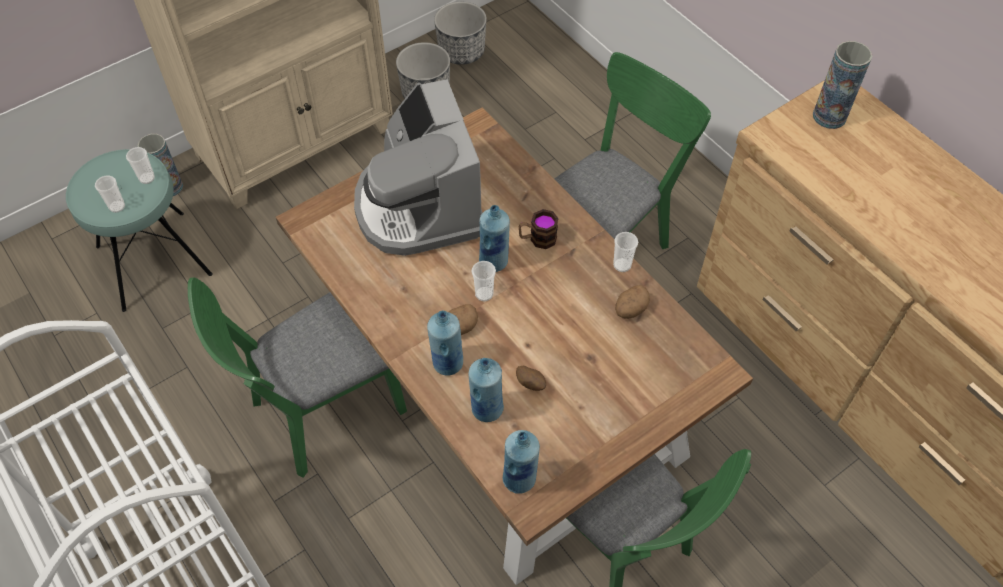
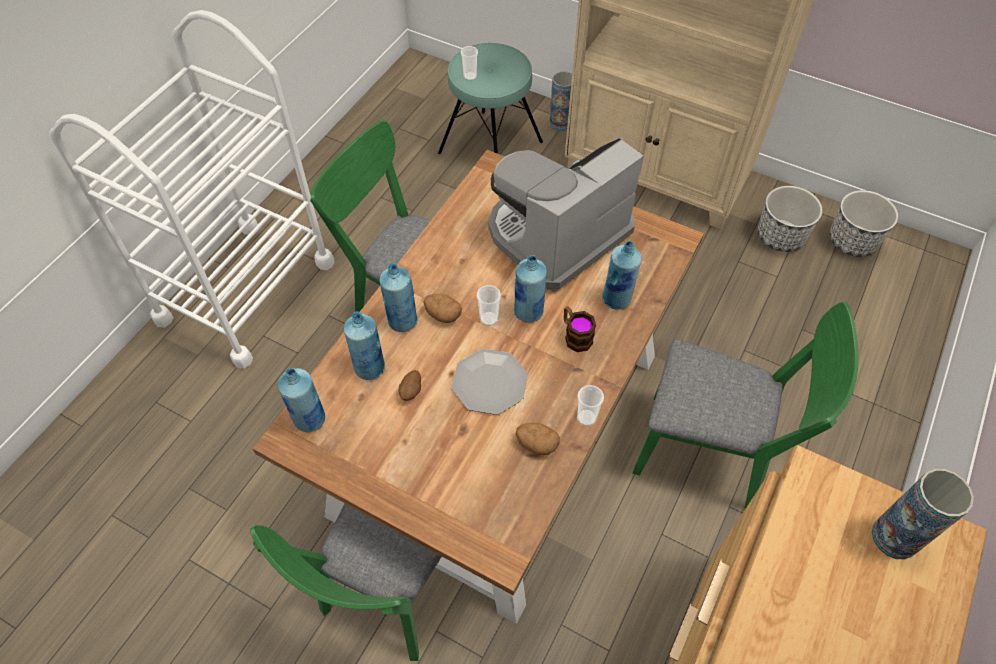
camera: 65 degrees right, 0 degrees up
(147, 178) = (506, 79): cup -> none
(516, 194) = (617, 299): none -> blue bottle
(552, 320) = (489, 382): none -> plate

